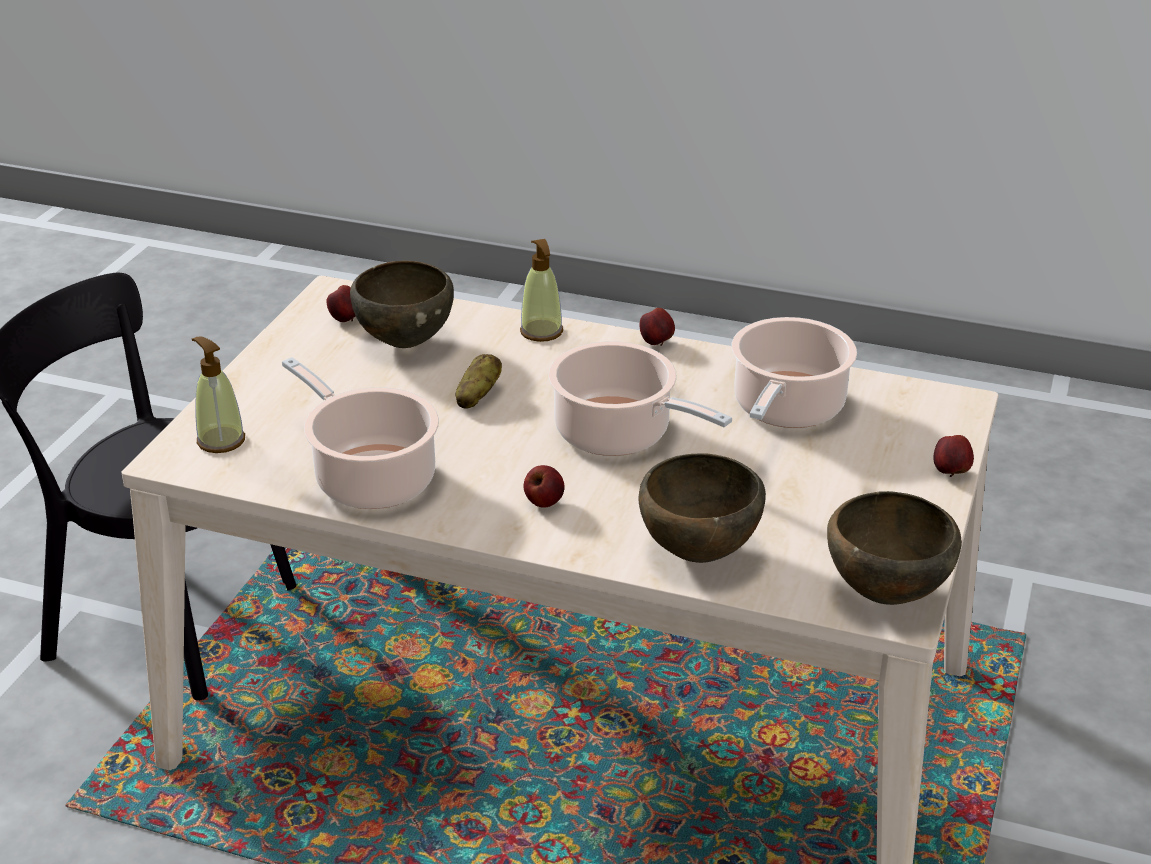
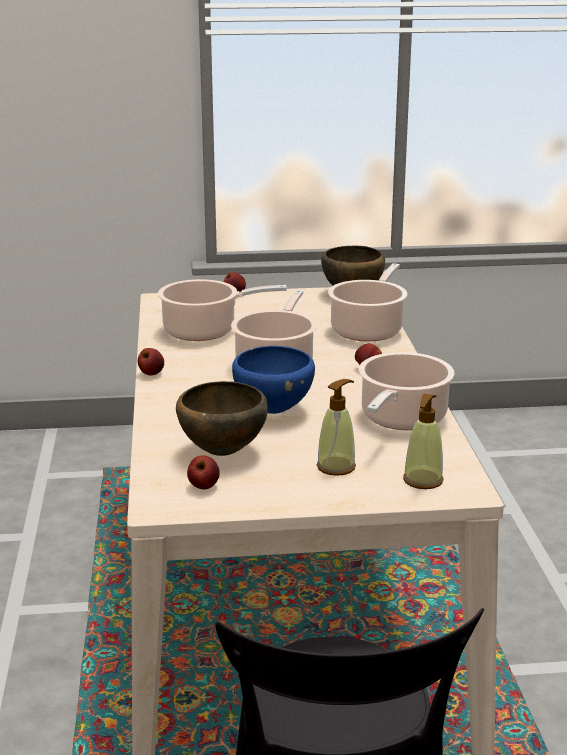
camera: 115 degrees left, 10 degrees down
(477, 397) = (273, 411): potato -> blue bowl
(541, 332) = (164, 410): soap dispenser -> soap dispenser (336, 467)
(698, 554) = (368, 330): brown bowl -> cooking pot

